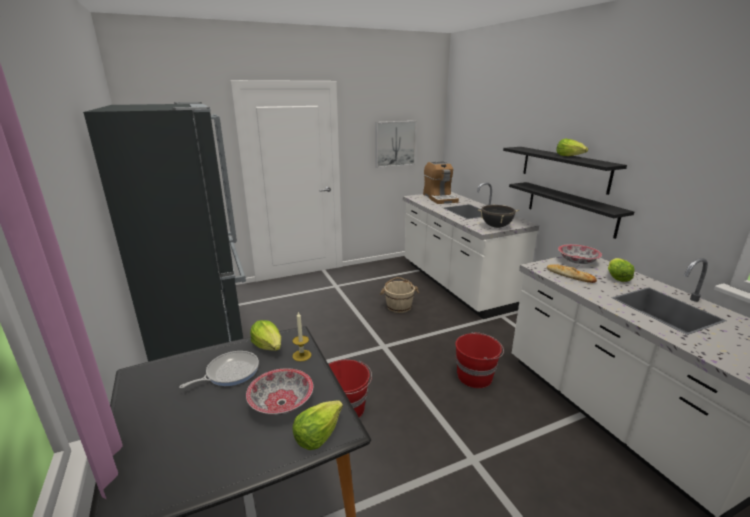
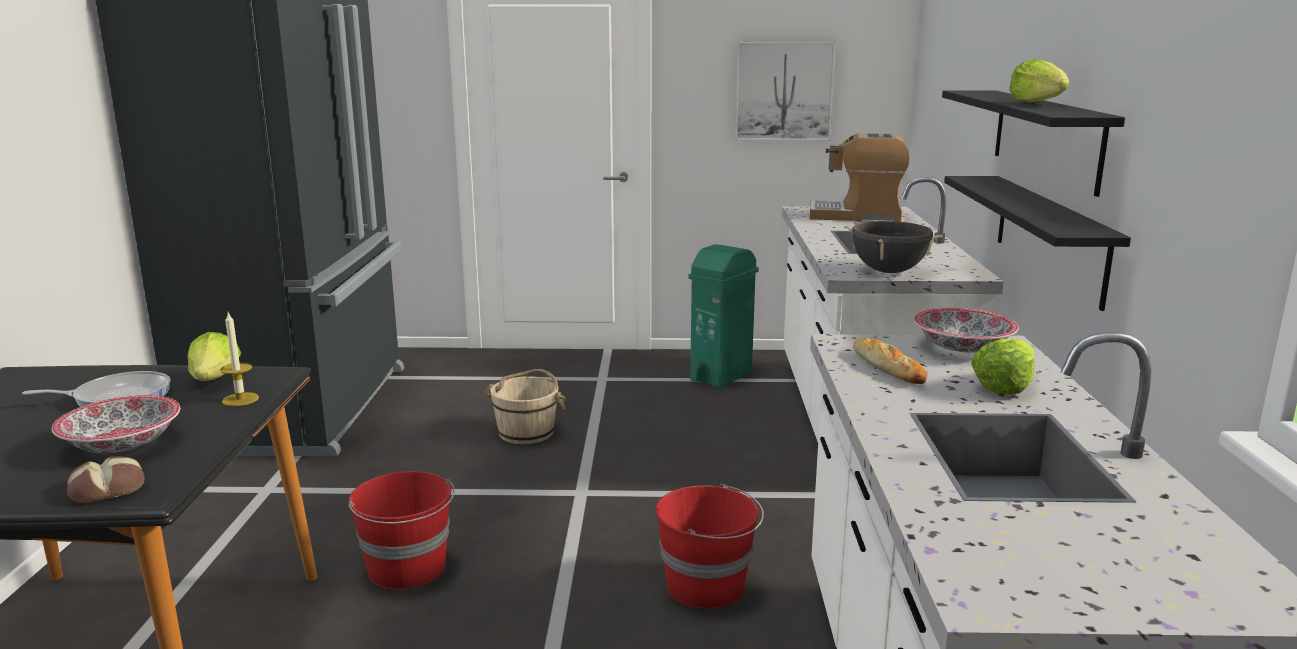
camera: 25 degrees right, 5 degrees down
(318, 434) = (107, 488): lettuce -> bread
(385, 274) = (722, 376): none -> green trash can
(399, 306) = (687, 434): beige bucket -> beige bucket (527, 432)
(439, 198) = (857, 216): coffee machine -> coffee machine turned 90 degrees clockwise

